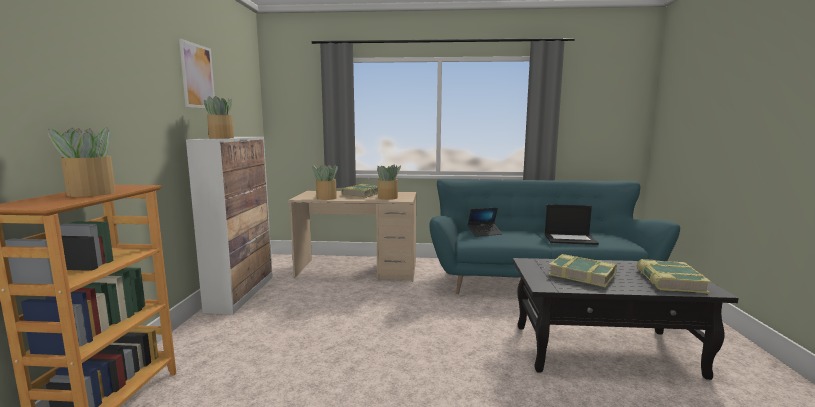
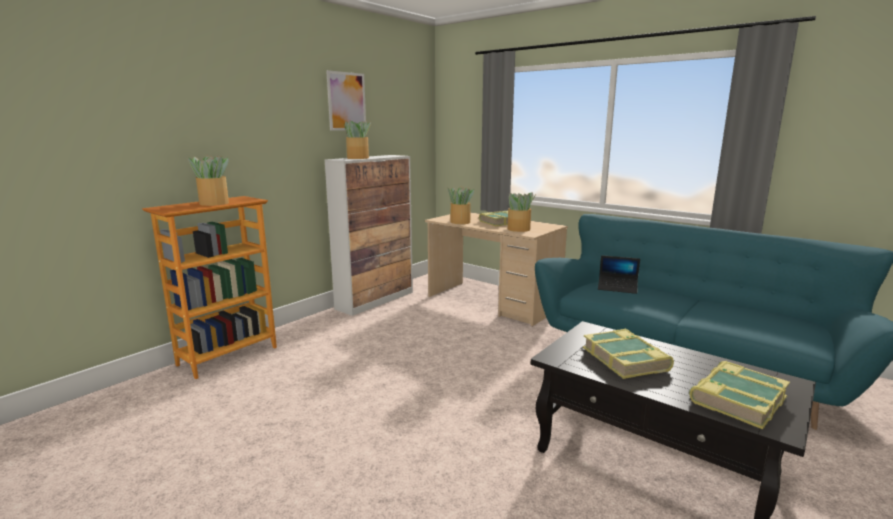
camera: 35 degrees right, 5 degrees up
(570, 239) = (724, 318): laptop -> none

